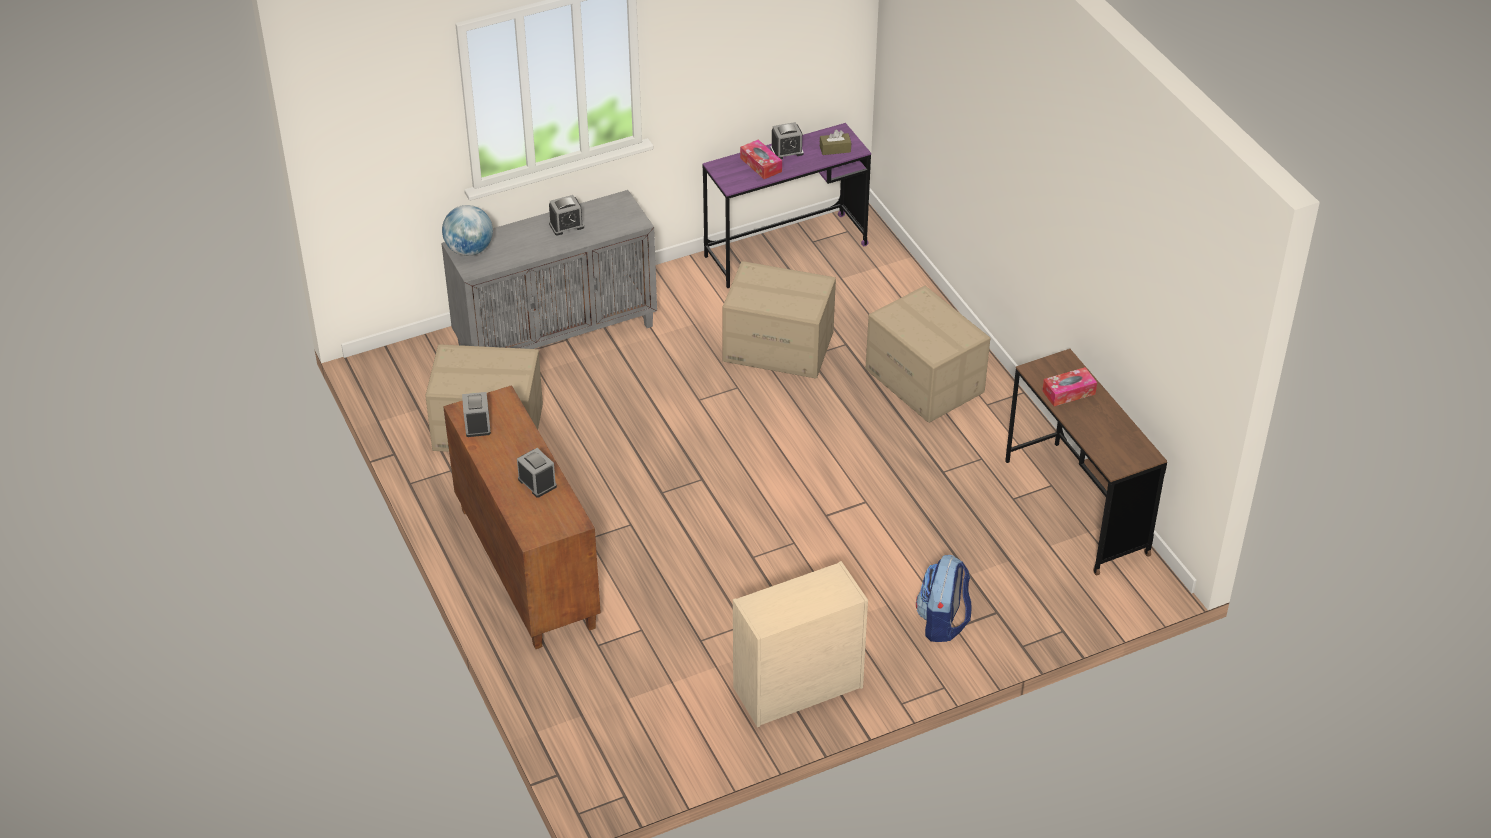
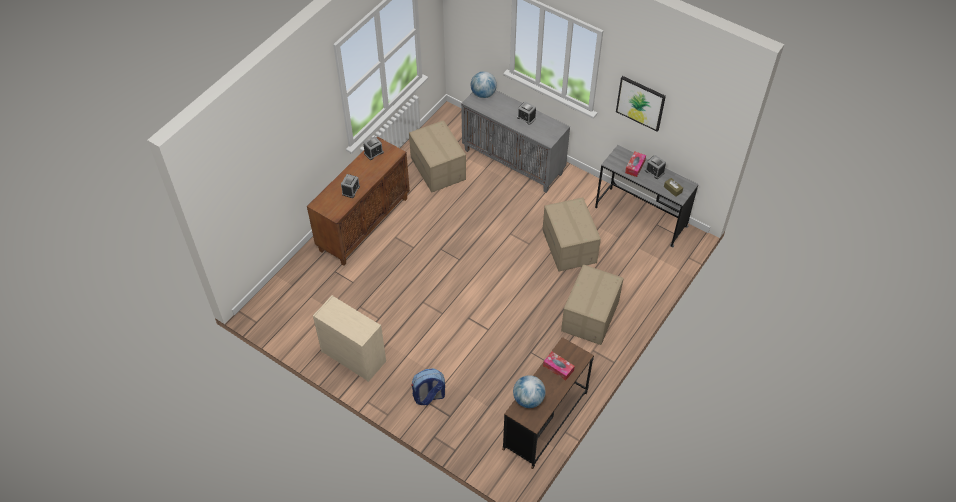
camera: 60 degrees right, 10 degrees up
(722, 58) = (640, 103): none -> picture
(785, 251) = (641, 217): purple desk -> grey desk
(1103, 445) = (528, 399): none -> globe

